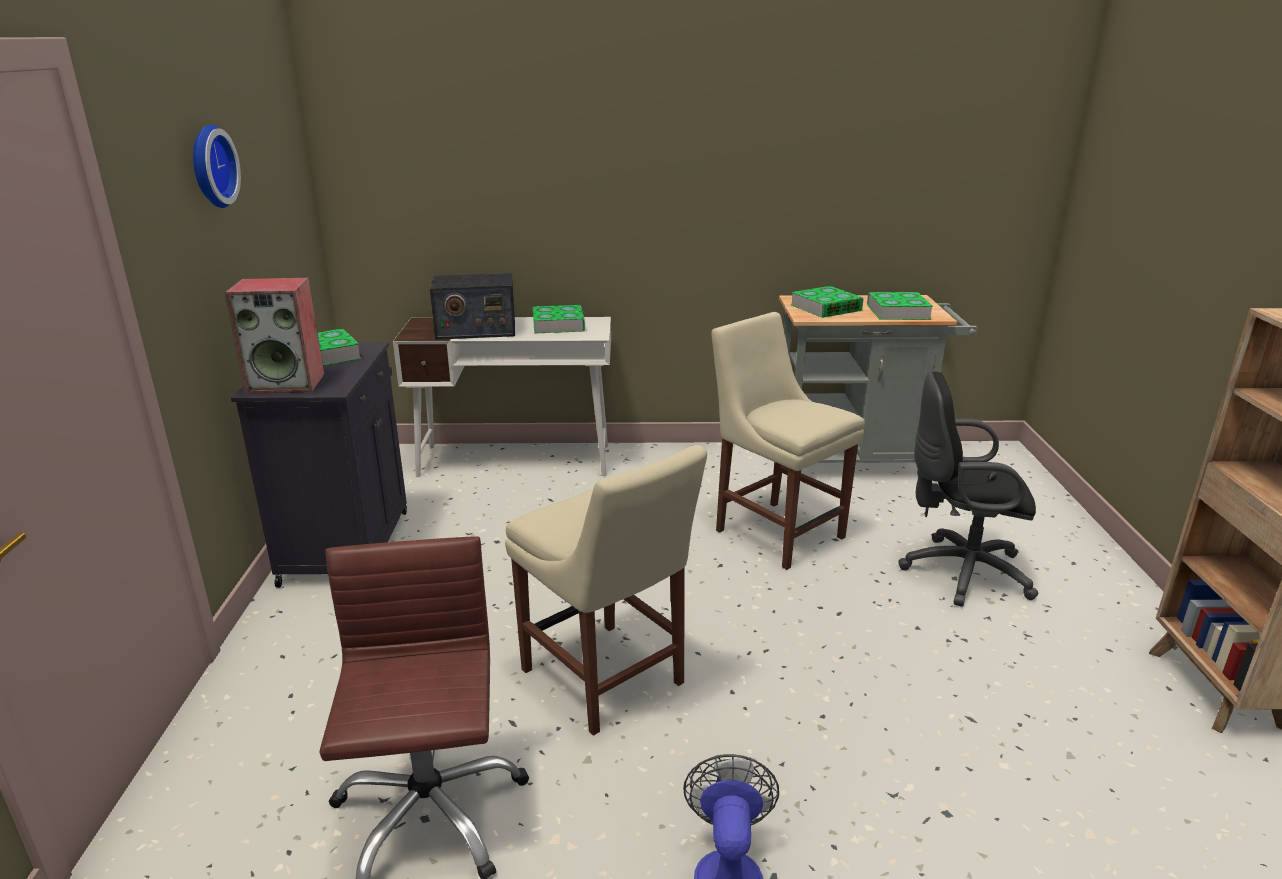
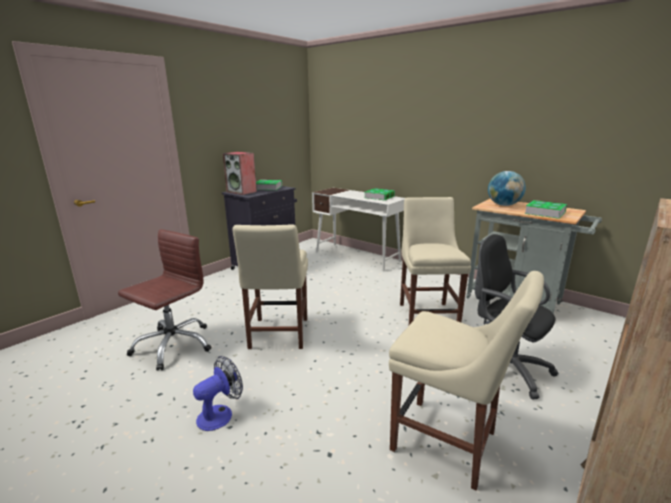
camera: 40 degrees right, 5 degrees down
(209, 166) = (236, 111): wall clock -> none
(475, 330) = (345, 193): radio -> none
(826, 308) = (503, 205): book -> globe
(1032, 707) = (449, 443): none -> beige chair

